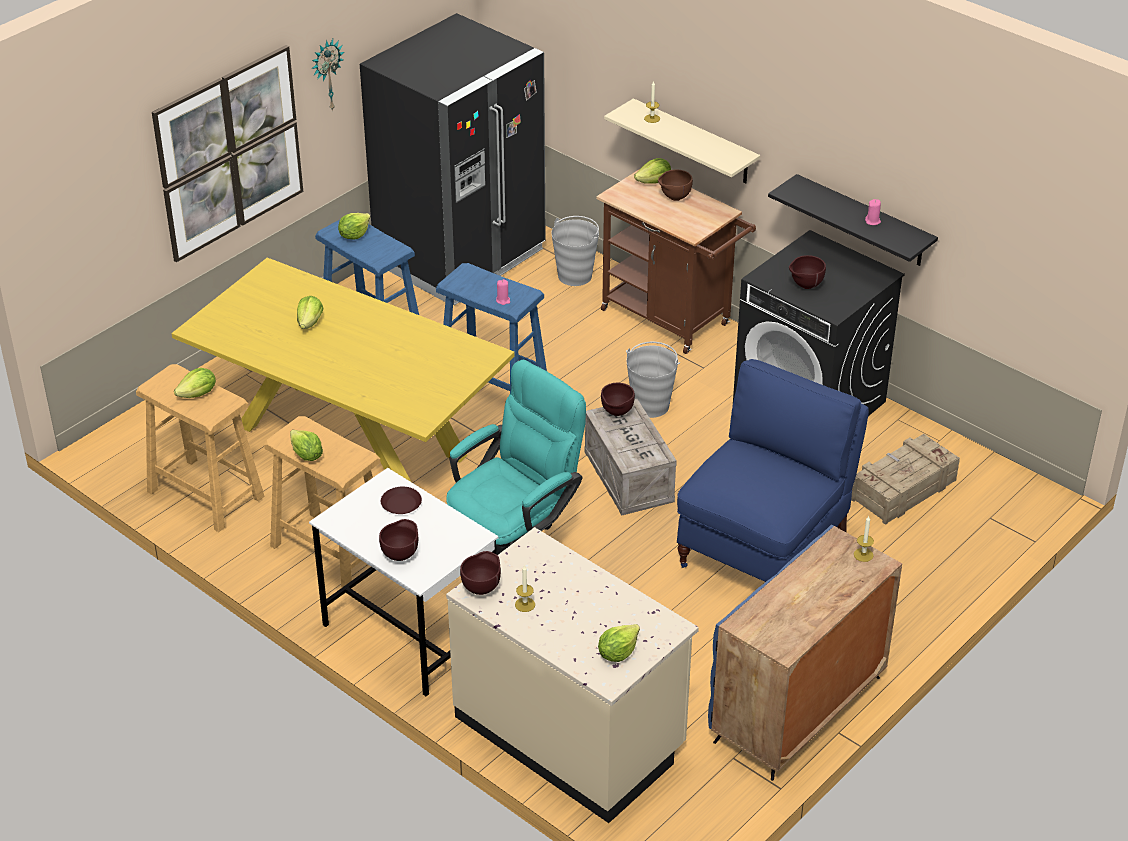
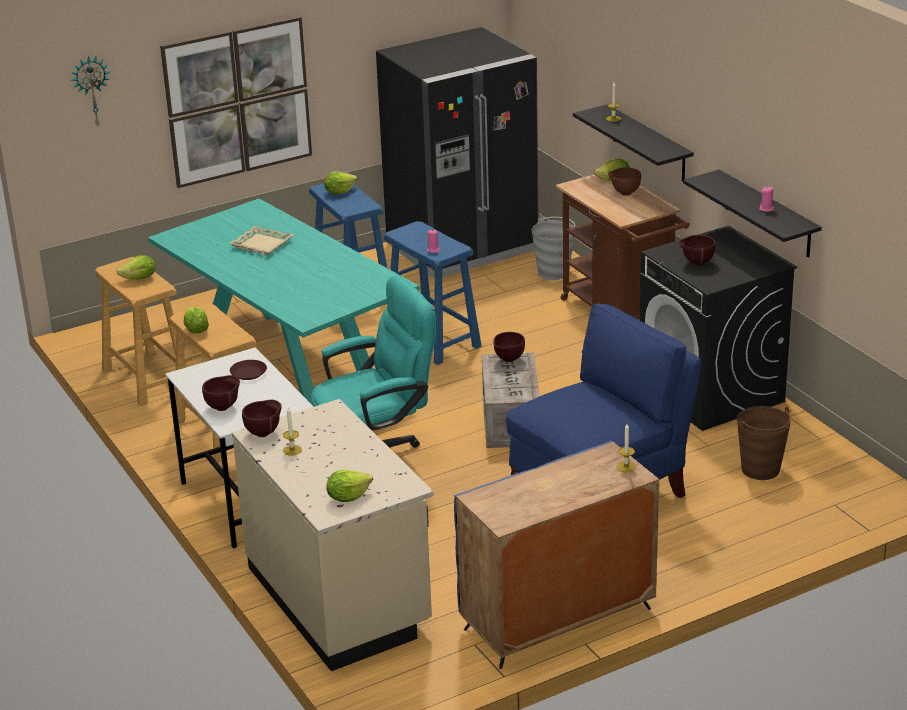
camera: 20 degrees right, 10 degrees down
(310, 323) = (262, 244): lettuce -> beige tray
(327, 74) = (342, 53): wall clock -> wall clock (92, 90)
(351, 440) = (289, 359): yellow dining table -> turquoise dining table
(651, 405) = (563, 373): grey bucket -> none
(694, 142) = (648, 144): beige shelf -> black shelf
(902, 489) = (760, 470): crate -> brown bucket

